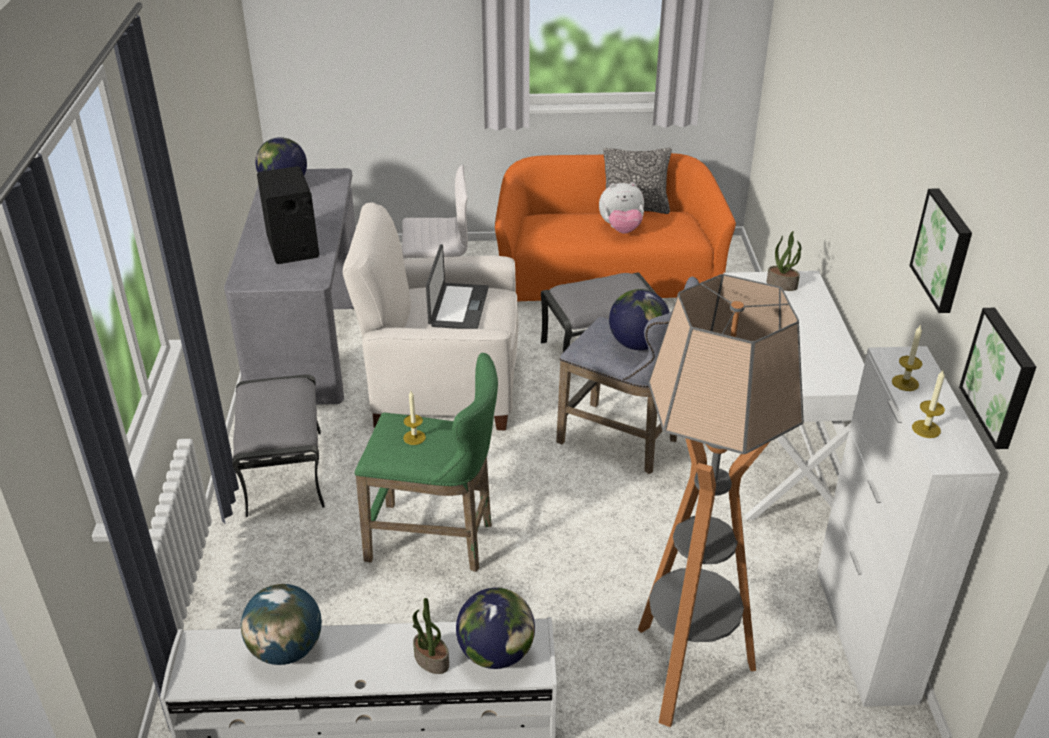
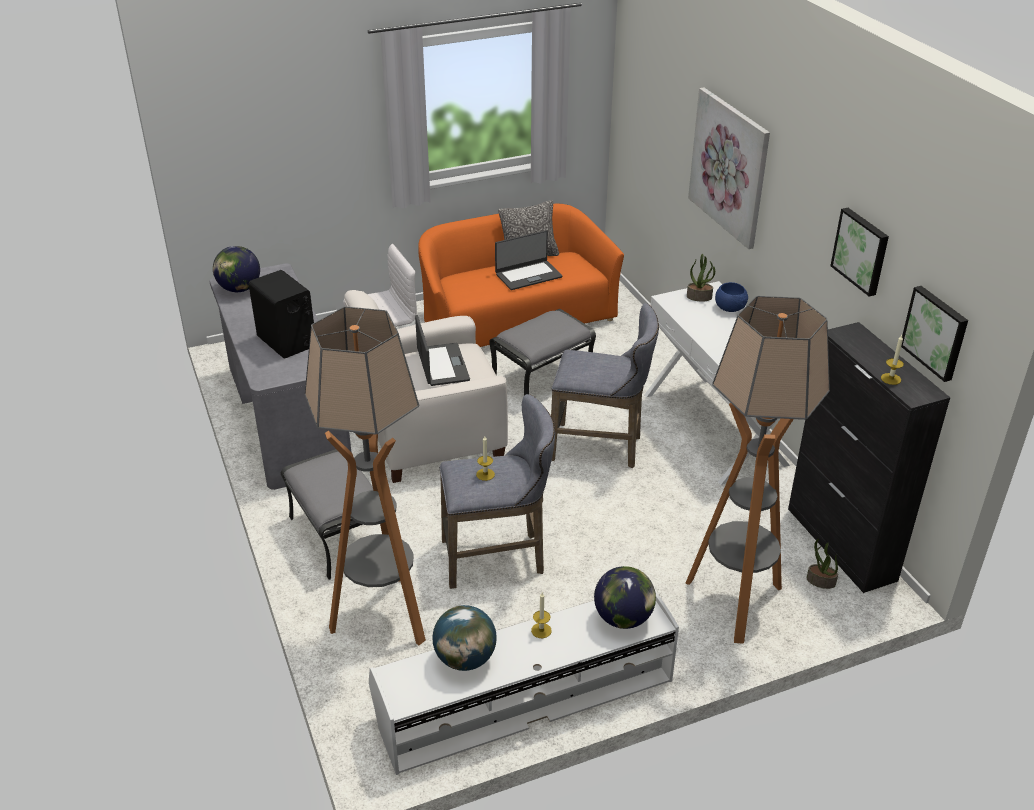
camera: 20 degrees left, 0 degrees up
(276, 573) = (383, 616): none -> floor lamp
(430, 660) = (578, 636): potted plant -> potted plant (820, 581)
(437, 540) = (499, 558): green stool -> grey stool
(621, 229) = (528, 275): plush toy -> laptop
(637, 344) = (611, 365): globe -> none
(812, 305) = (729, 308): none -> blue bowl
(844, 126) = (729, 167): none -> picture
(865, 634) = (841, 544): white cabinet -> black cabinet
(905, 383) = (860, 350): candle -> candle (541, 630)

